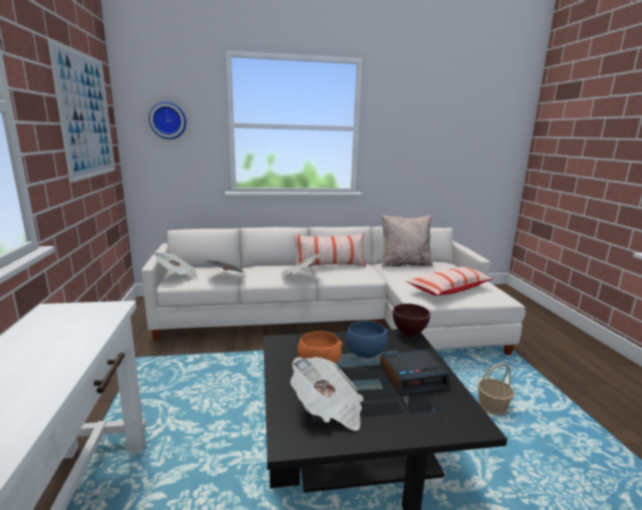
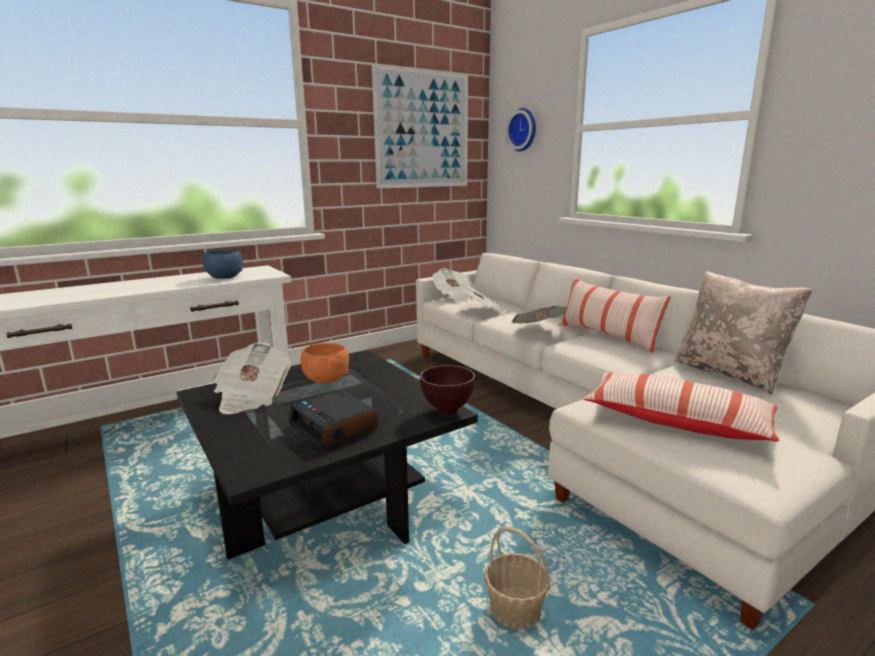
camera: 65 degrees right, 0 degrees up
(364, 353) = (371, 395): blue bowl -> blue bowl (224, 277)

